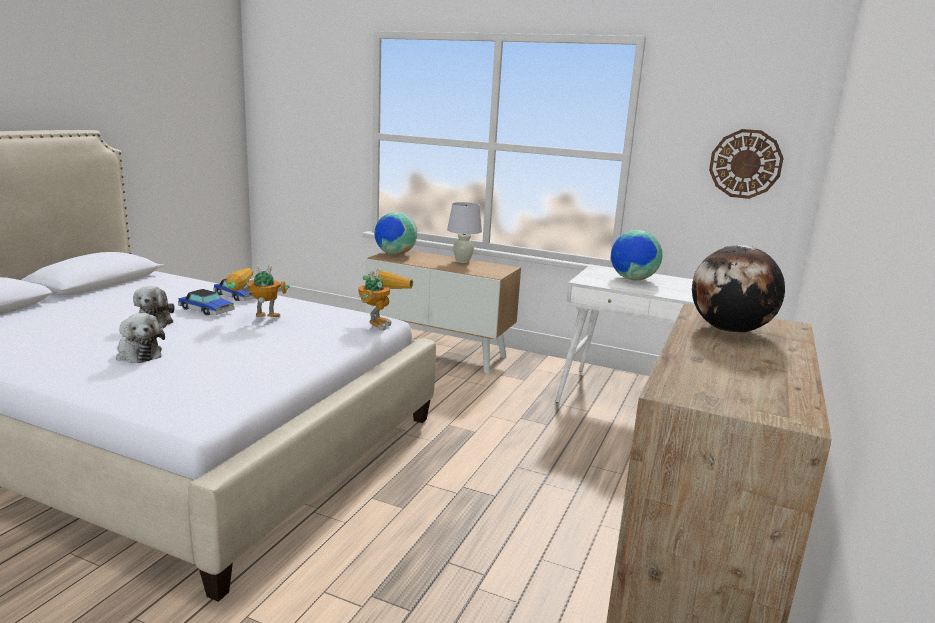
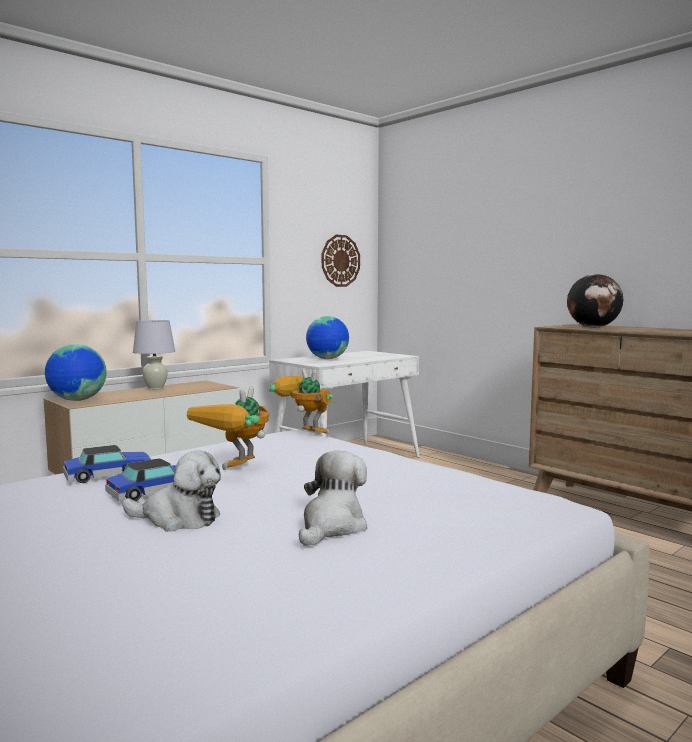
camera: 65 degrees left, 10 degrees down
(138, 354) = (332, 526): plush toy -> plush toy turned 45 degrees counterclockwise

